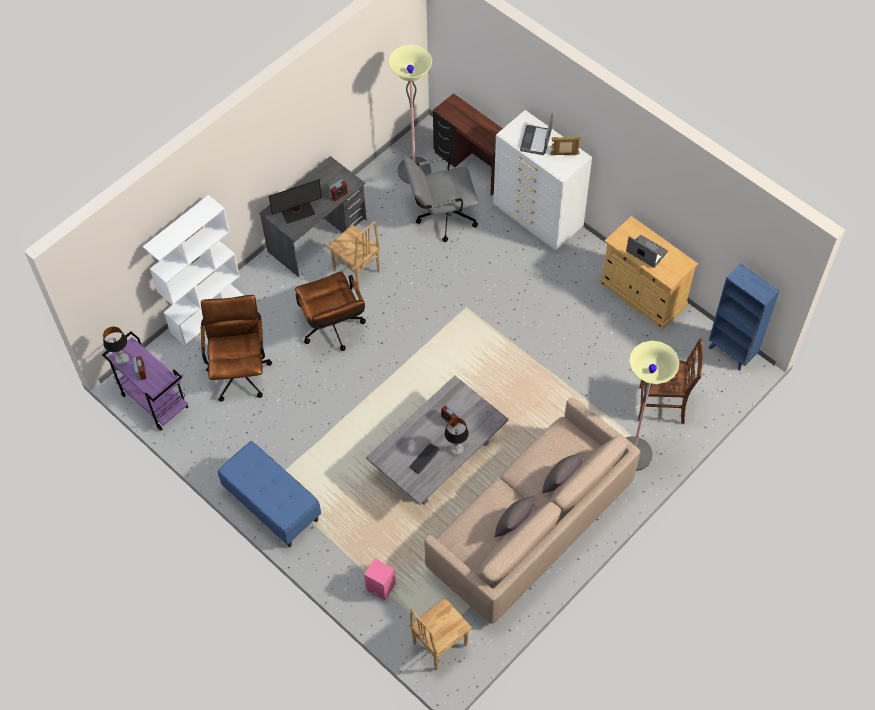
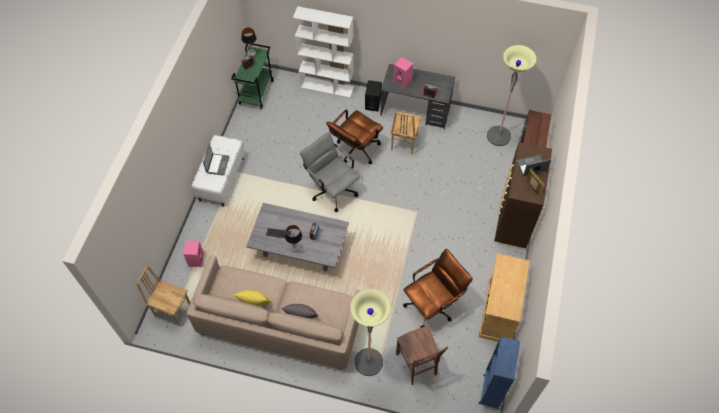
camera: 60 degrees right, 0 degrees up
(154, 401) = (256, 92): purple cart -> green cart
(240, 370) = (300, 120): brown office chair -> brown office chair (433, 304)
(271, 275) = (373, 103): none -> black speaker
(272, 505) = (221, 179): blue bench -> white bench
(297, 211) = (403, 80): monitor -> pink speaker
(441, 217) = (474, 166): grey office chair -> grey office chair (331, 189)
(514, 525) = (255, 304): grey pillow -> yellow pillow
(537, 219) = (513, 220): white dresser -> brown dresser
(646, 252) = (505, 283): laptop -> laptop (217, 164)

